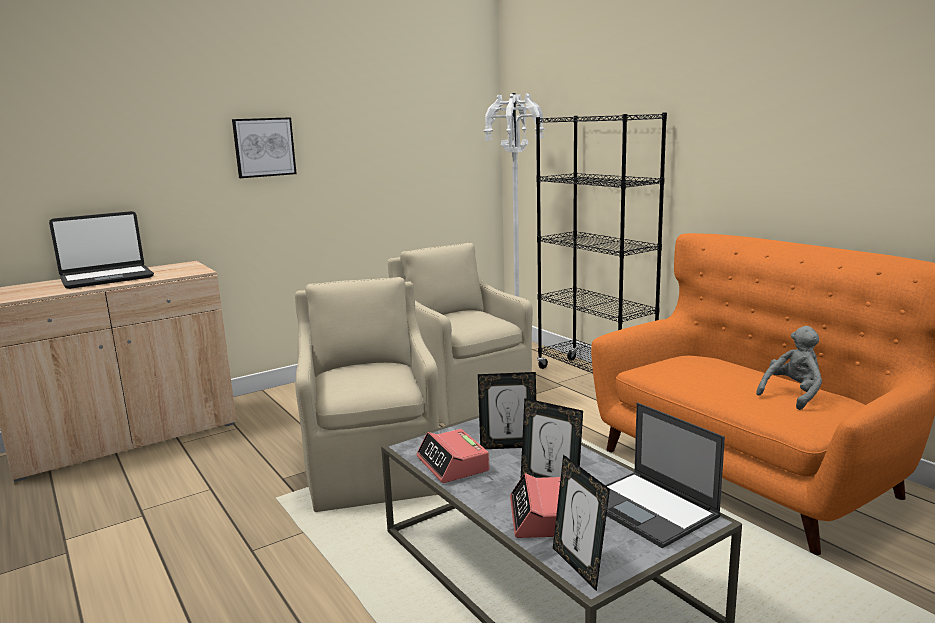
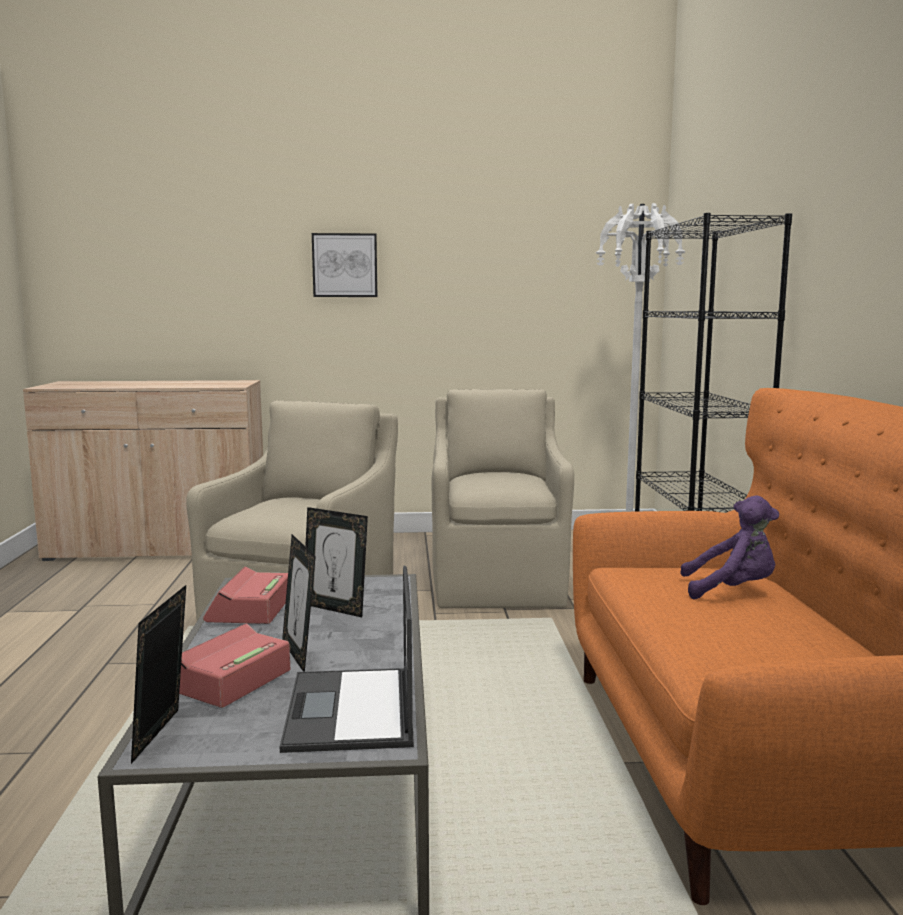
camera: 30 degrees right, 5 degrees down
(107, 278) = (159, 383): laptop -> none
(716, 370) = (732, 590): none -> purple plush toy
(793, 395) = (787, 642): grey plush toy -> none

